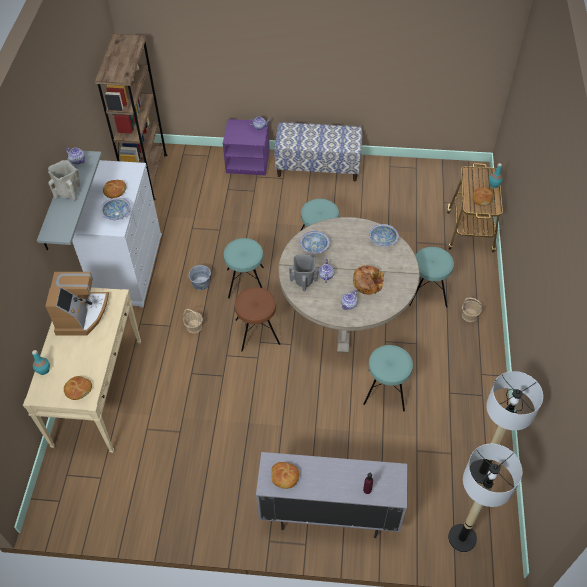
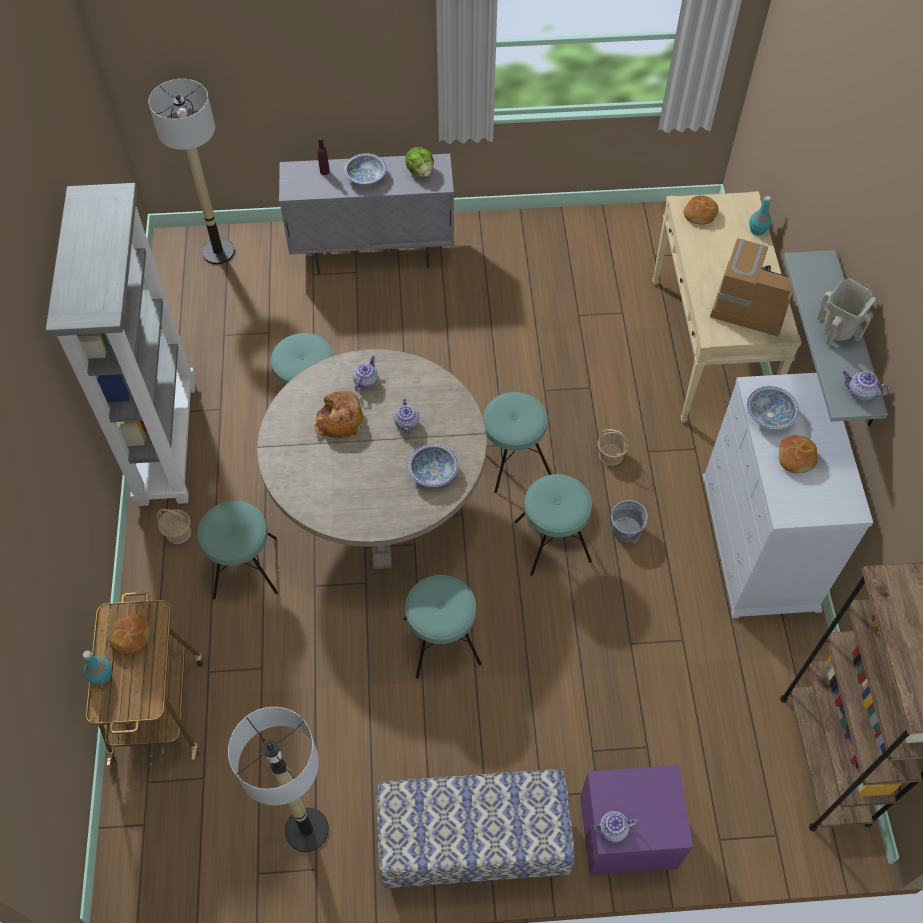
camera: 170 degrees right, 5 degrees up
(81, 314) = (749, 303): coffee machine -> coffee machine turned 120 degrees clockwise
(257, 332) = (511, 460): brown stool -> turquoise stool
(284, 477) = (420, 171): bread -> lettuce
(303, 282) = (440, 409): grey vase -> none
(383, 240) = (317, 501): bowl -> bowl (366, 177)
(483, 471) = (185, 320): floor lamp -> floor lamp (306, 830)
(484, 374) = (166, 441): none -> grey bookcase

